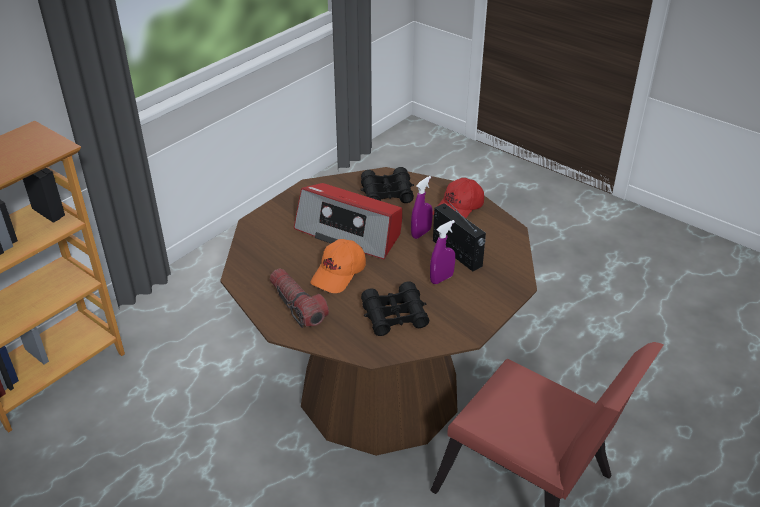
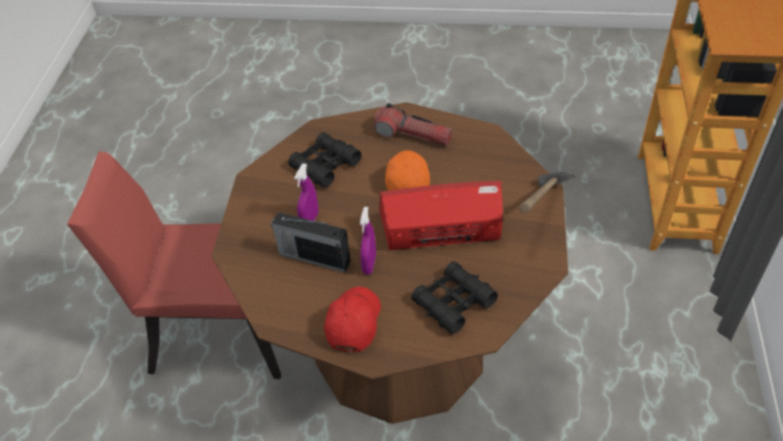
camera: 150 degrees right, 10 degrees up
(276, 210) = (541, 214): none -> hammer

